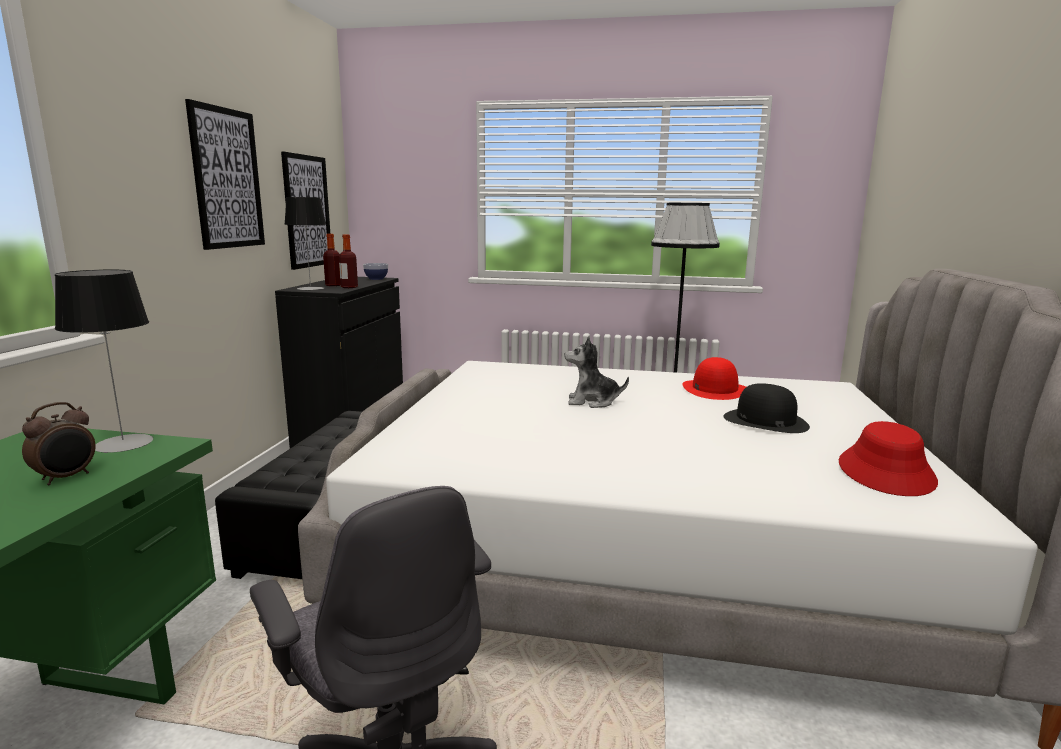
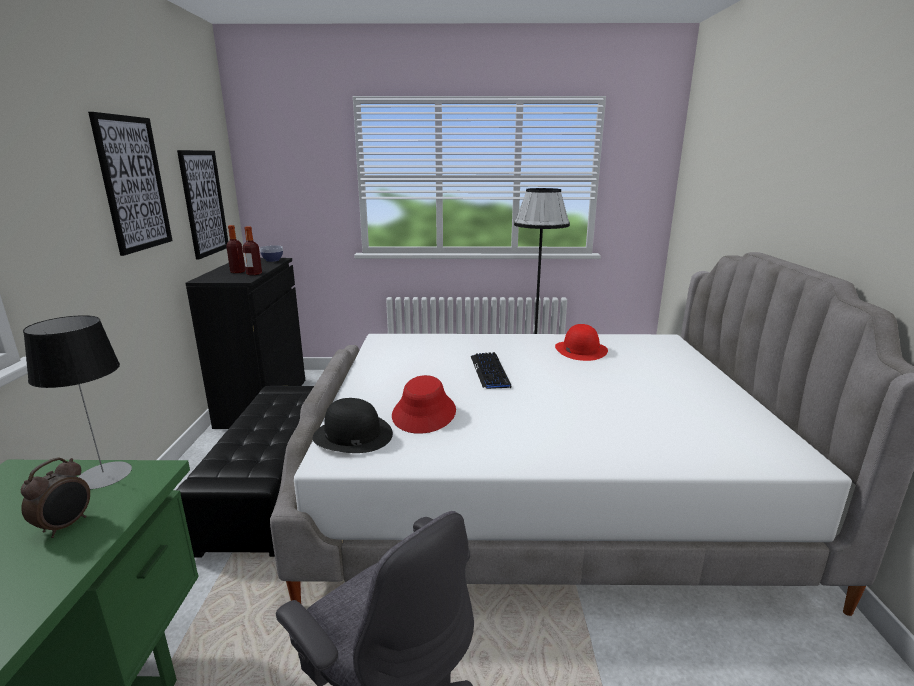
camera: 10 degrees left, 5 degrees up
(310, 288) = (218, 278): table lamp -> none
(592, 402) = (490, 371): plush toy -> keyboard
(765, 421) = (629, 380): black hat -> black hat (352, 435)
(886, 472) = (732, 423): red hat -> red hat (424, 413)

